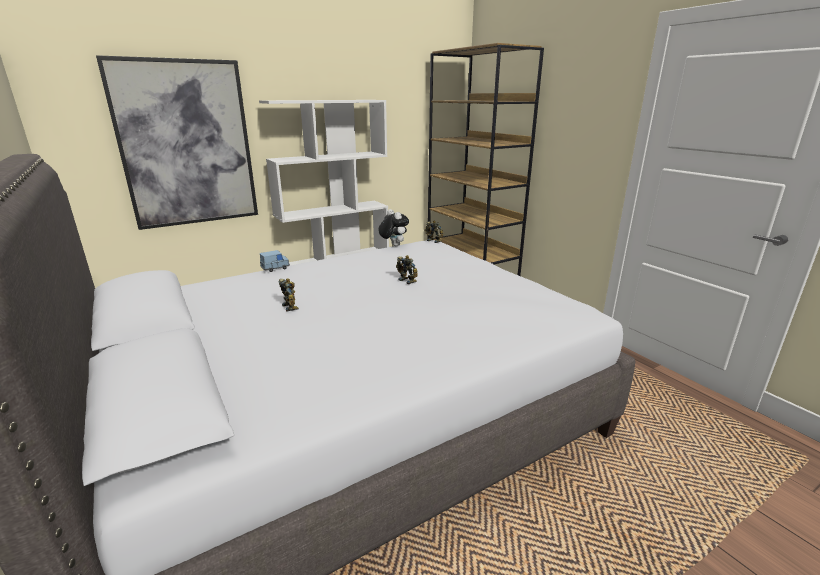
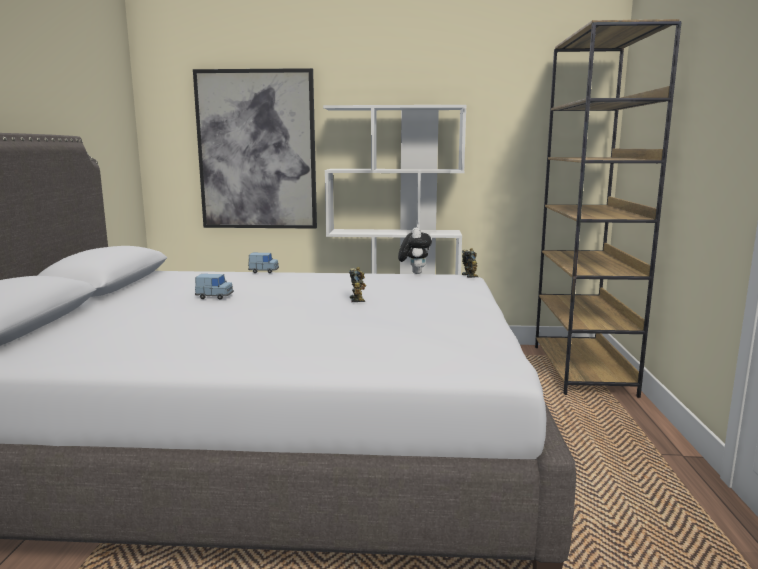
camera: 35 degrees right, 10 degrees down
(291, 306) = (214, 296): toy robot -> blue toy car

